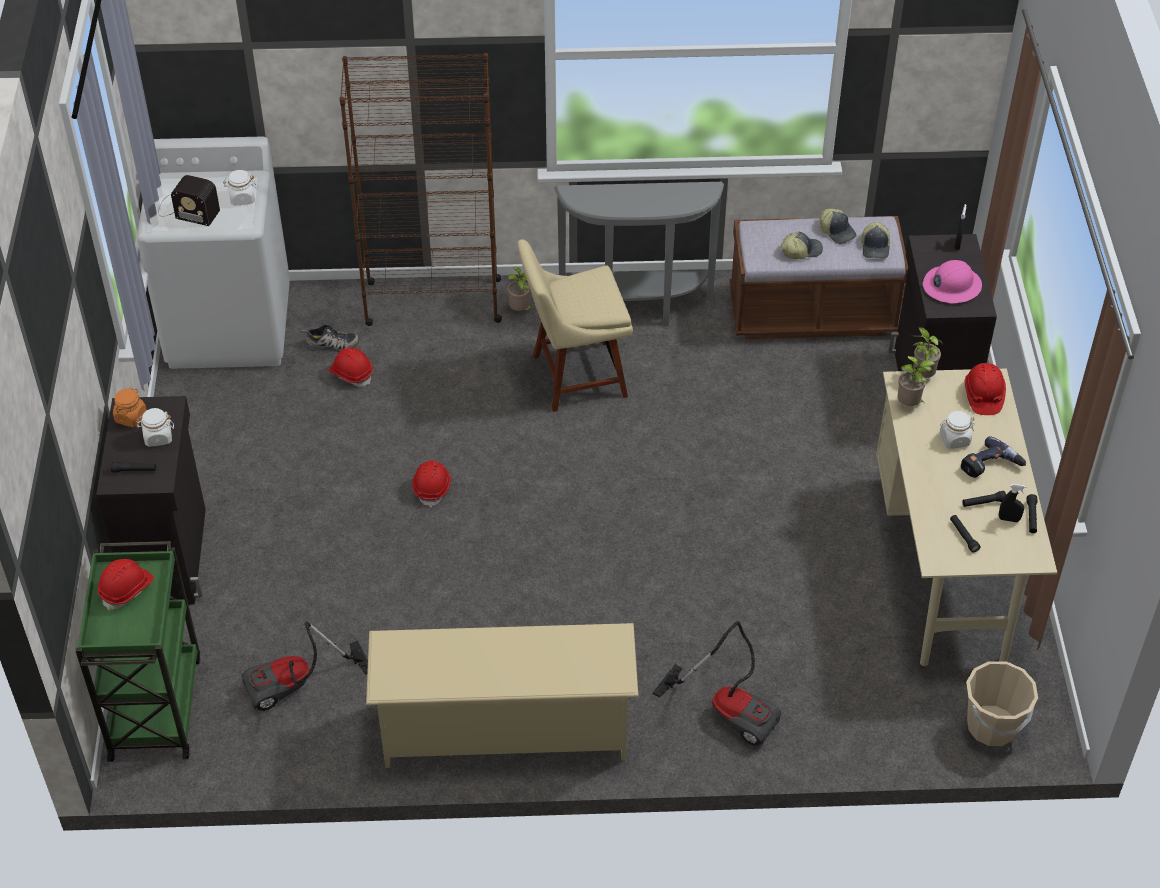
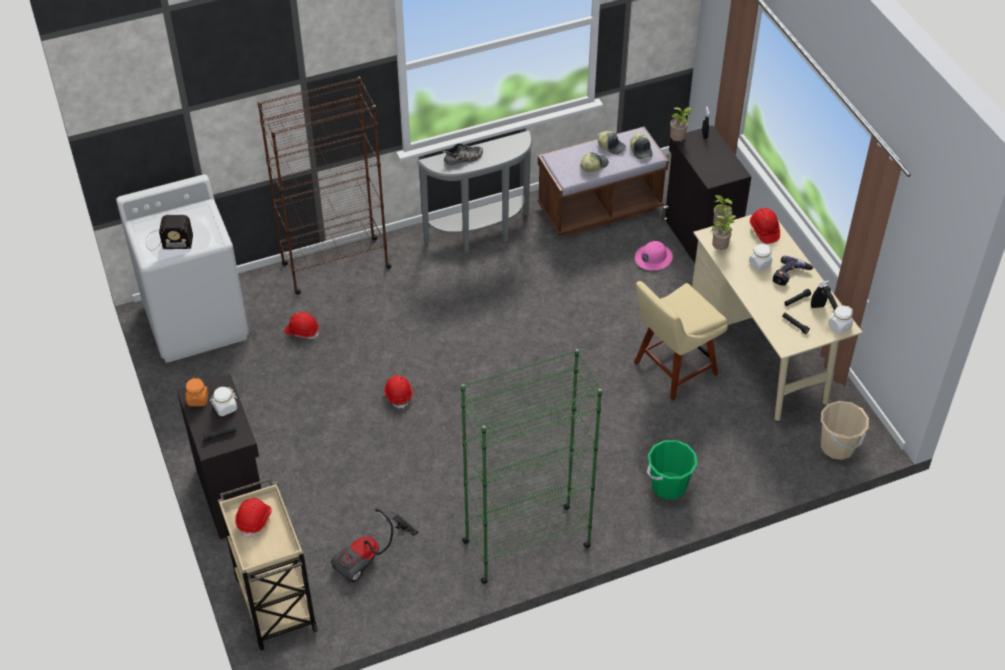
camera: 20 degrees left, 0 degrees up
(155, 705) = (275, 601): green cart -> beige cart
(242, 198) = (204, 222): white jar -> white jar (839, 326)
(331, 345) = (277, 315): shoe -> shoe (463, 158)
(505, 730) = (527, 544): beige shoe rack -> green bookcase
(521, 310) = (401, 256): potted plant -> potted plant (678, 141)
(574, 377) = (460, 292): beige chair -> beige chair (672, 370)
(729, 710) = (668, 486): vacuum cleaner -> green bucket
(951, 285) = (713, 163): pink hard hat -> pink hard hat (653, 258)

